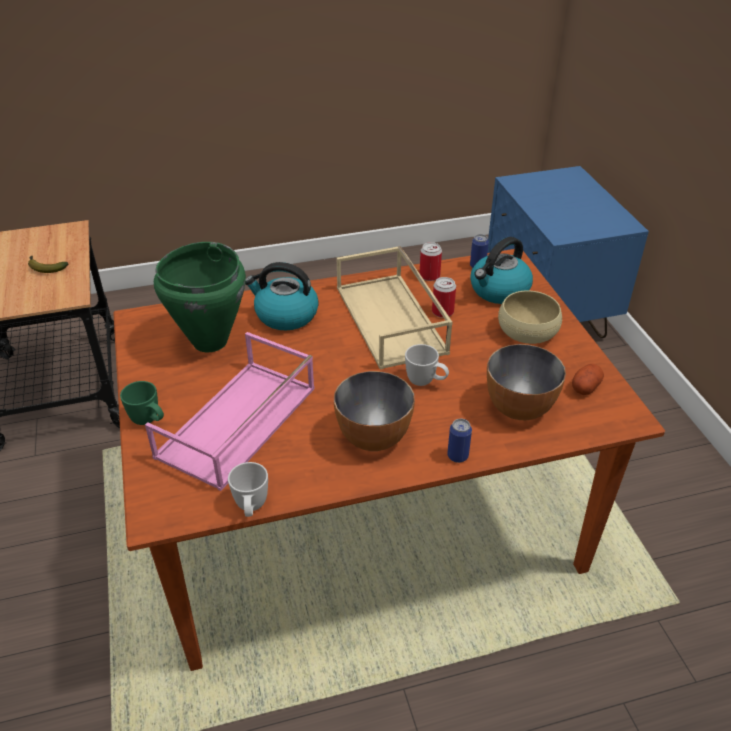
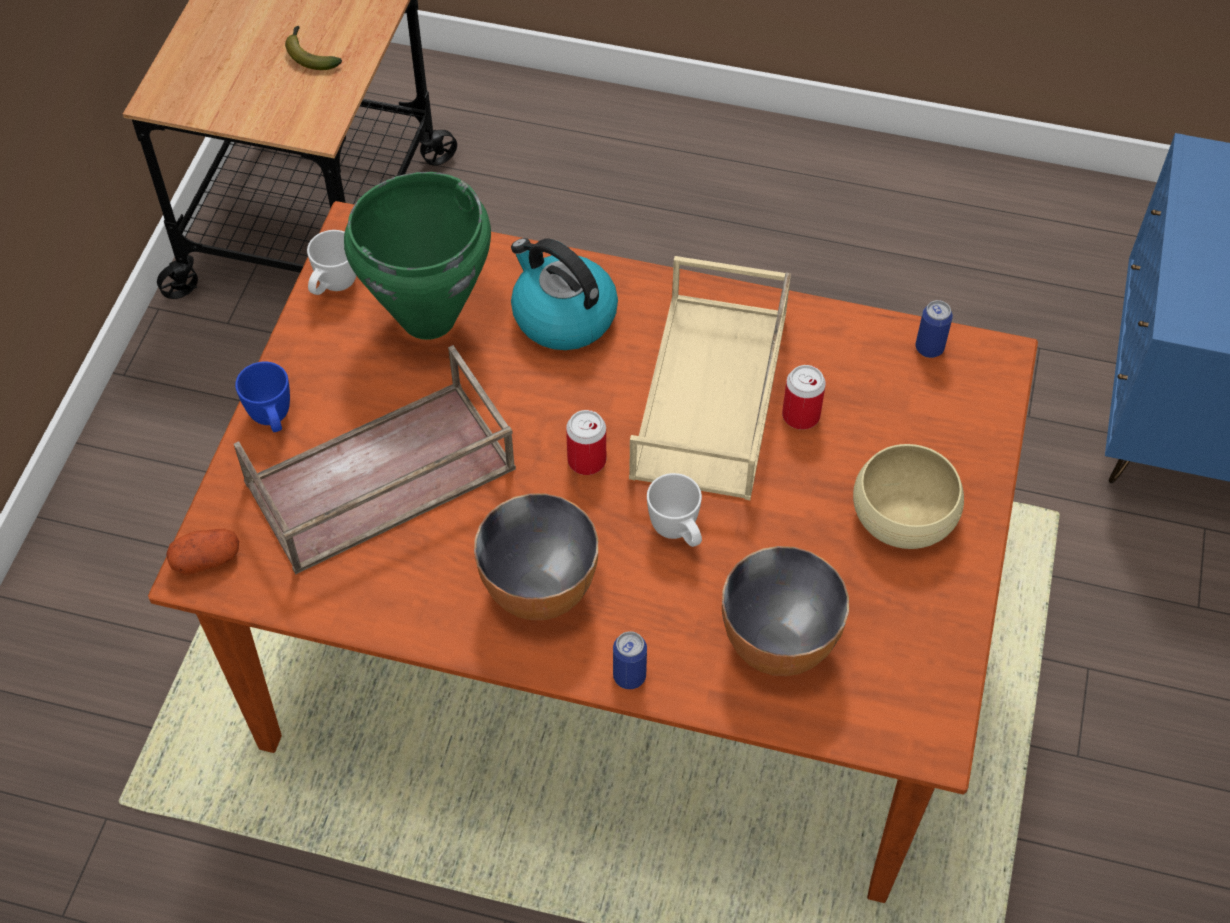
camera: 30 degrees right, 15 degrees up
(149, 421) = (273, 421): green mug -> blue mug
(238, 424) = (379, 479): pink tray -> brown tray
(251, 508) = (315, 619): white mug -> white mug (333, 287)
(429, 276) = (835, 334): can -> can (586, 460)
(499, 291) = (924, 414): kettle -> none
(585, 386) = (909, 656): potato -> potato (206, 559)

